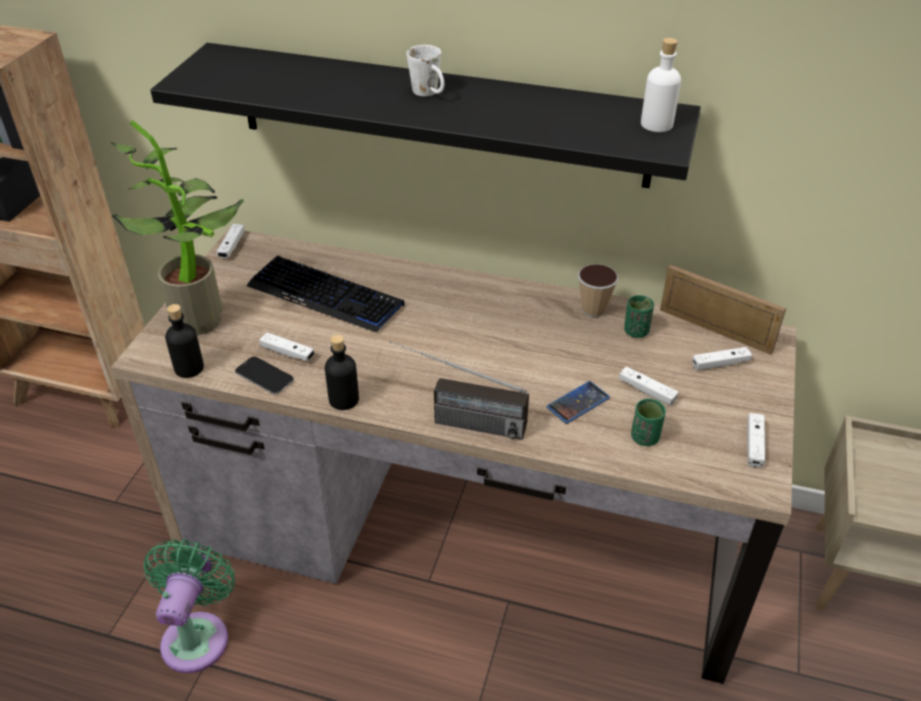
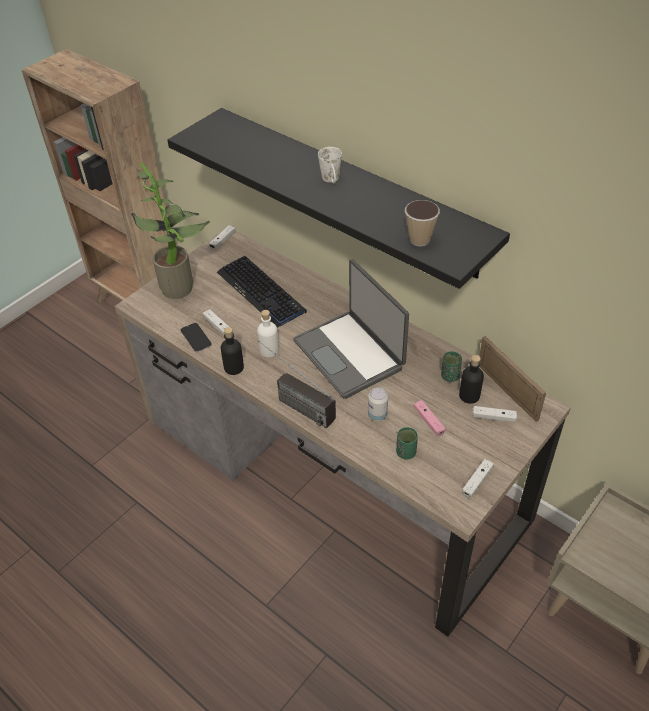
camera: 25 degrees right, 5 degrees up
(189, 368) = (156, 319): black bottle -> black bottle (469, 395)
(197, 635) = (139, 483): green fan -> none
(494, 339) = (350, 354): none -> laptop
(578, 403) = (377, 415): phone -> can
(593, 310) = (430, 352): cup -> cup (419, 240)
(647, 391) = (428, 421): white game controller -> pink game controller
(656, 124) = (465, 241): white bottle -> white bottle (269, 350)

